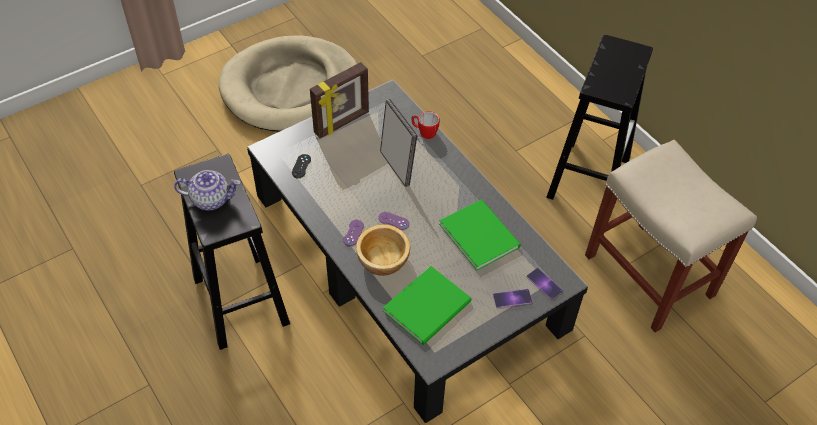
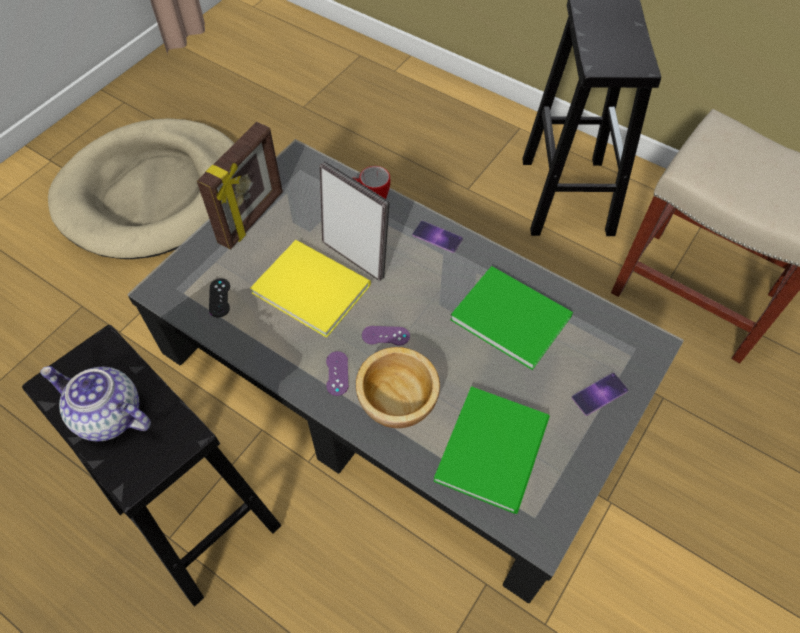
camera: 20 degrees left, 5 degrees up
(211, 199) = (108, 416): teapot -> teapot turned 135 degrees counterclockwise
(360, 176) = (310, 286): none -> yellow book
(544, 284) = (629, 357): phone -> phone (437, 237)

